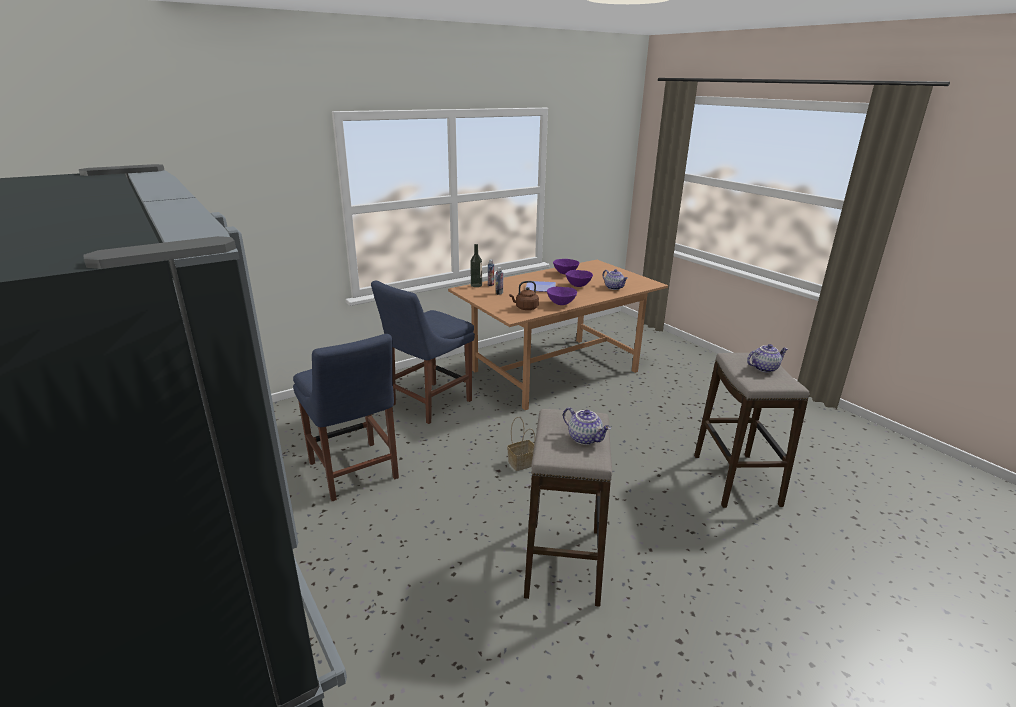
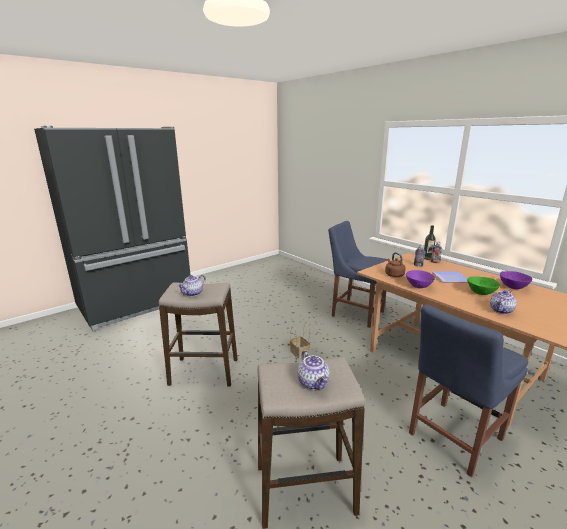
camera: 85 degrees right, 5 degrees down
(354, 473) = (277, 302): blue chair -> blue chair (452, 438)
(578, 286) = (481, 293): purple bowl -> green bowl

